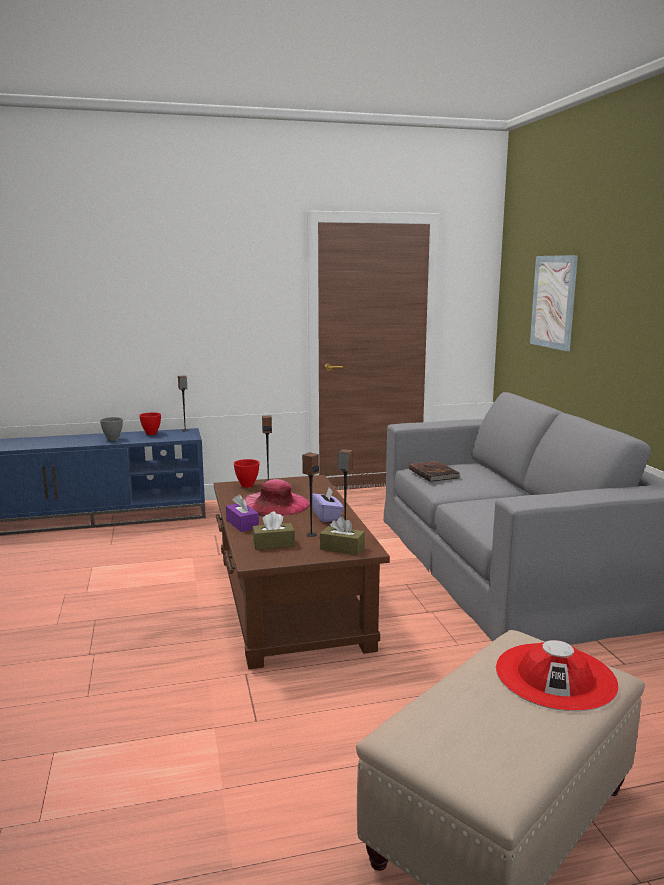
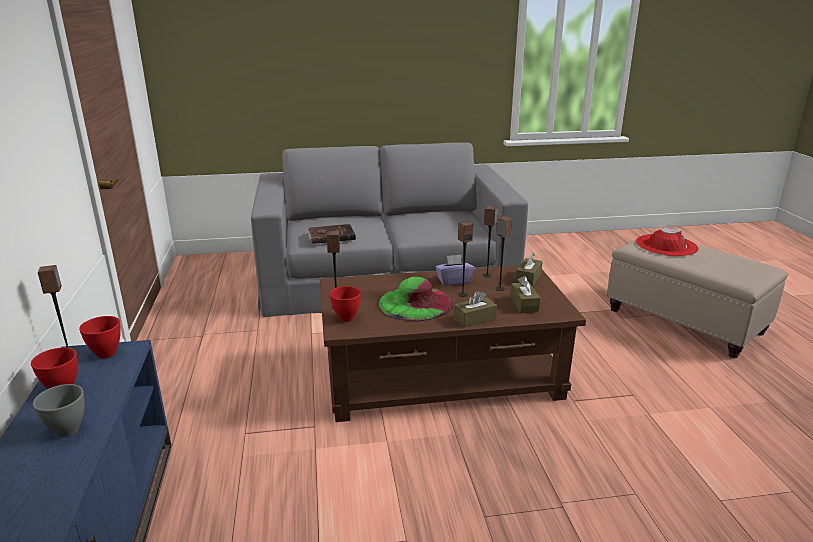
camera: 85 degrees left, 10 degrees up
(185, 435) = (107, 354): none -> red bowl
(242, 524) = (474, 319): purple tissue box -> brown tissue box
(275, 504) = (415, 303): pink hat -> green hat
(295, 520) = (462, 294): none -> speaker
(553, 302) = (260, 58): picture -> none

